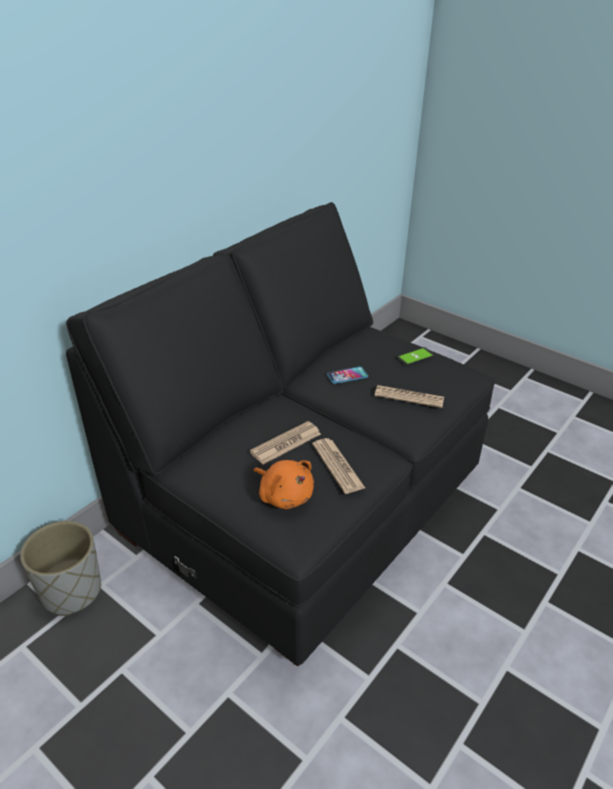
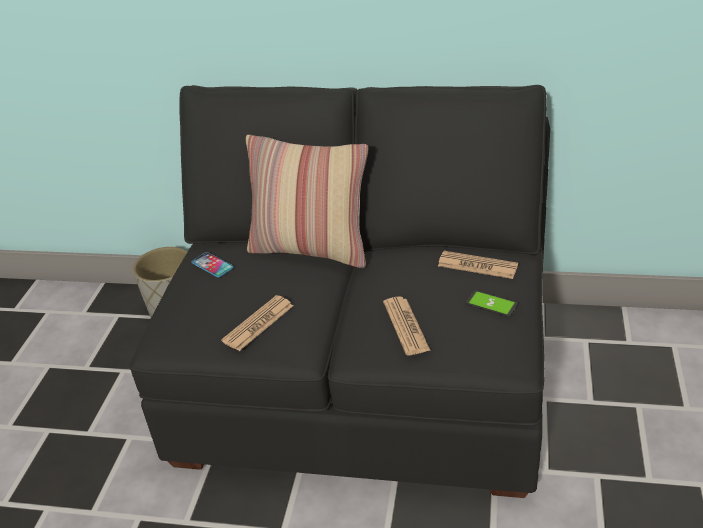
camera: 65 degrees right, 0 degrees up
(262, 406) = (311, 249): none -> pillow
(284, 495) = (199, 310): orange plush toy -> none
(286, 443) = (268, 283): newspaper -> newspaper (477, 266)
(347, 376) = (405, 274): phone -> phone (212, 265)

